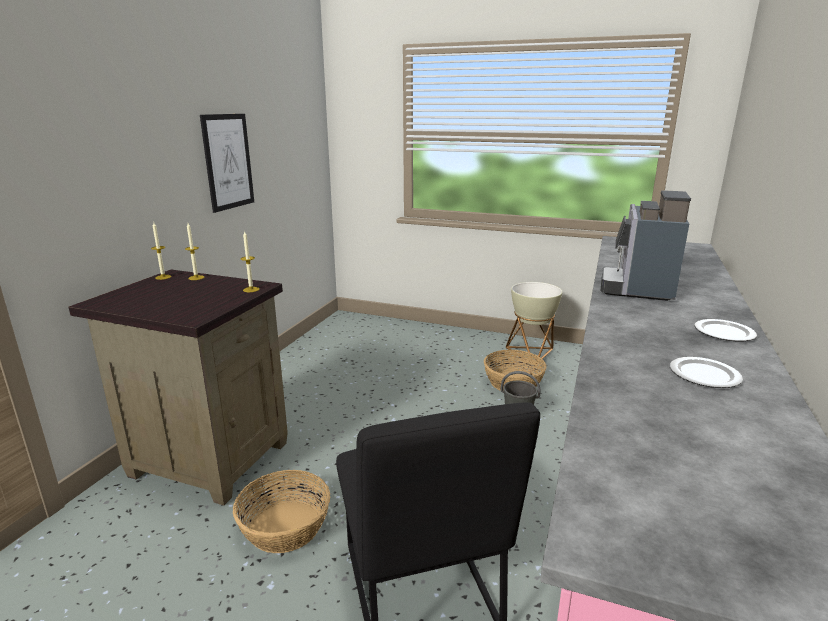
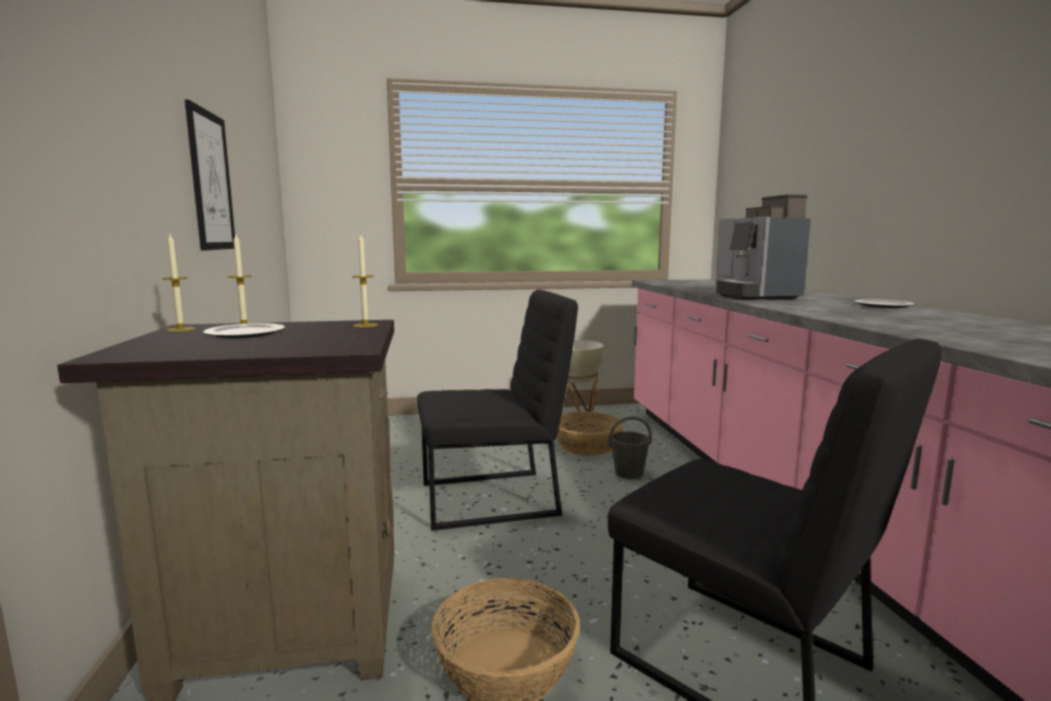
camera: 30 degrees left, 10 degrees down
(395, 409) = (493, 499): none -> black chair
(703, 375) = (946, 321): plate -> plate (244, 334)

